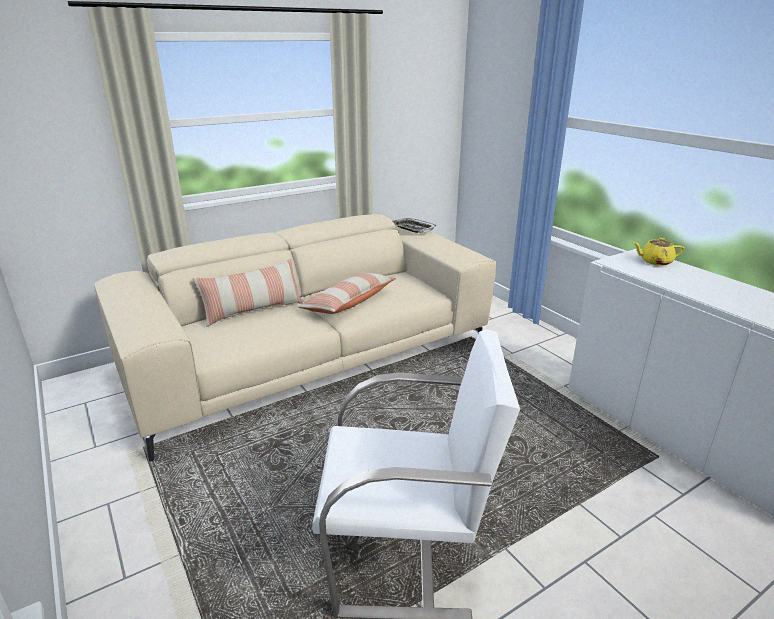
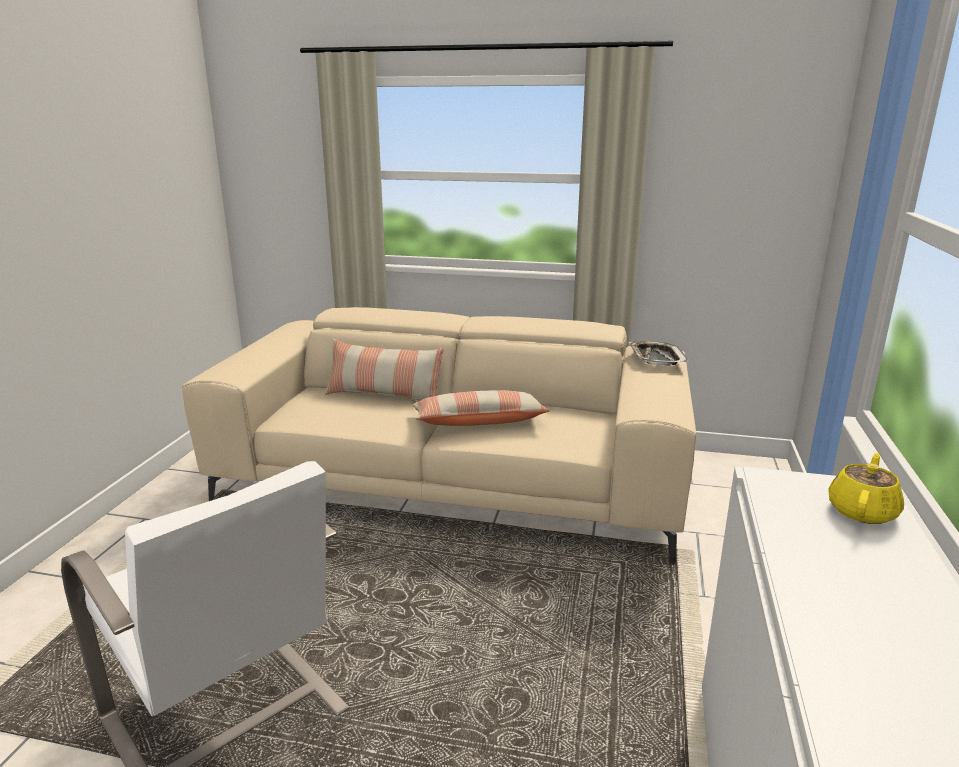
camera: 45 degrees right, 5 degrees down
(655, 261) = (862, 511): yellow teapot -> yellow teapot turned 75 degrees clockwise

